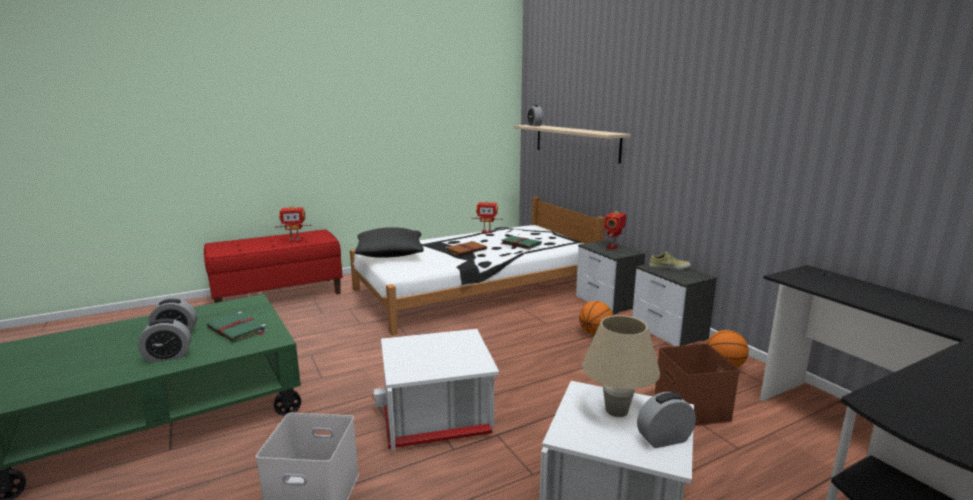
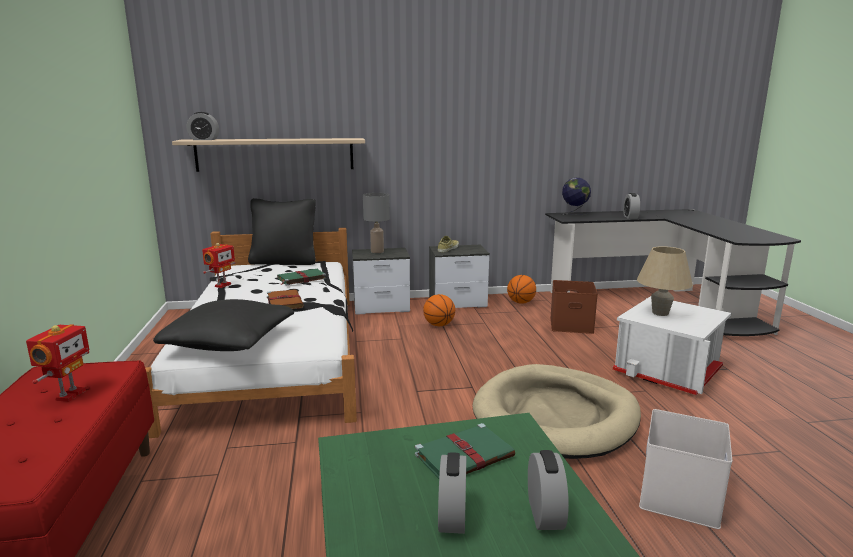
camera: 70 degrees left, 0 degrees up
(437, 415) = (555, 416): white storage box -> beige dog bed
(560, 233) = (284, 262): none -> black pillow
(613, 247) = (377, 251): toy robot -> grey table lamp
(664, 439) = (693, 309): alarm clock -> alarm clock (630, 217)
(839, 278) = (574, 213): none -> globe

